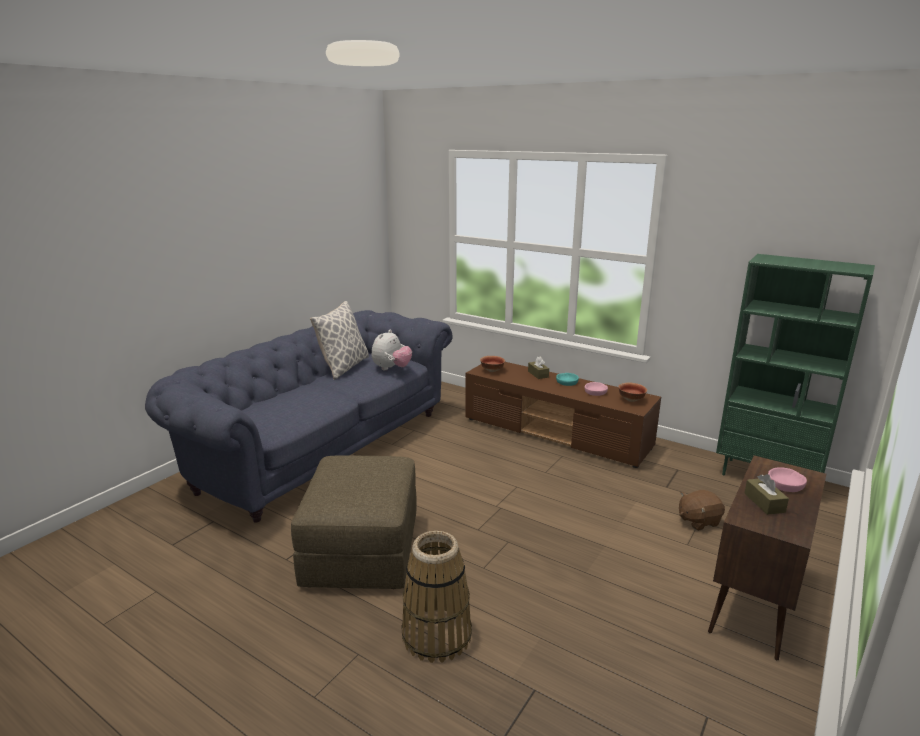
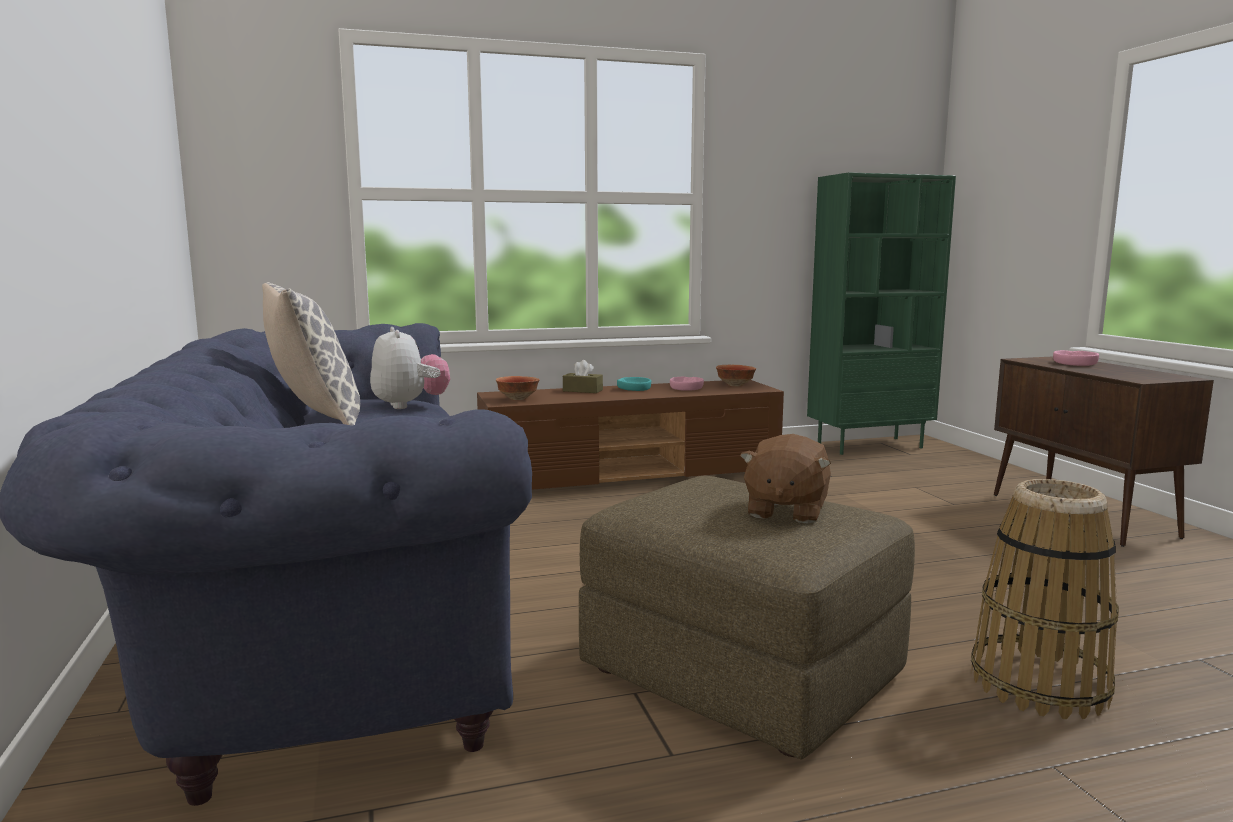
camera: 50 degrees left, 10 degrees down
(698, 521) = (914, 487): brown plush toy -> brown plush toy (785, 511)
(764, 503) = (1110, 372): brown tissue box -> none

